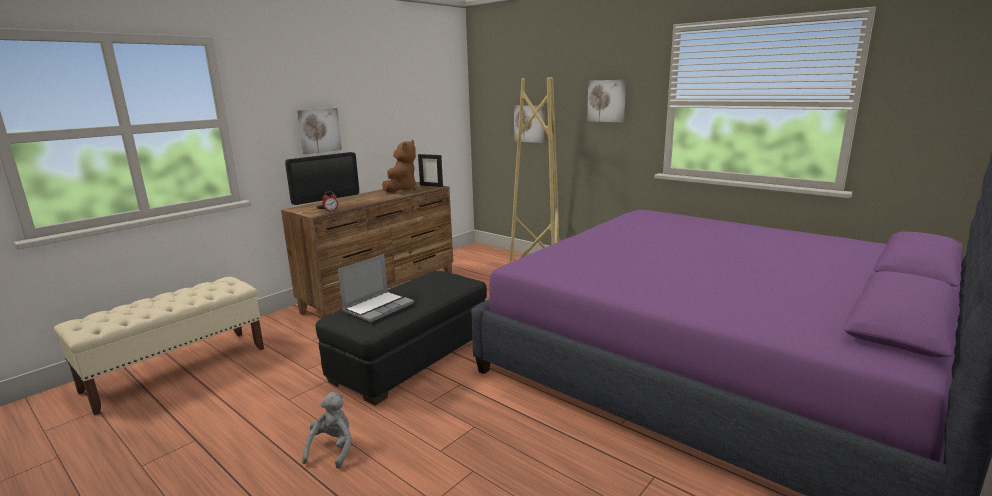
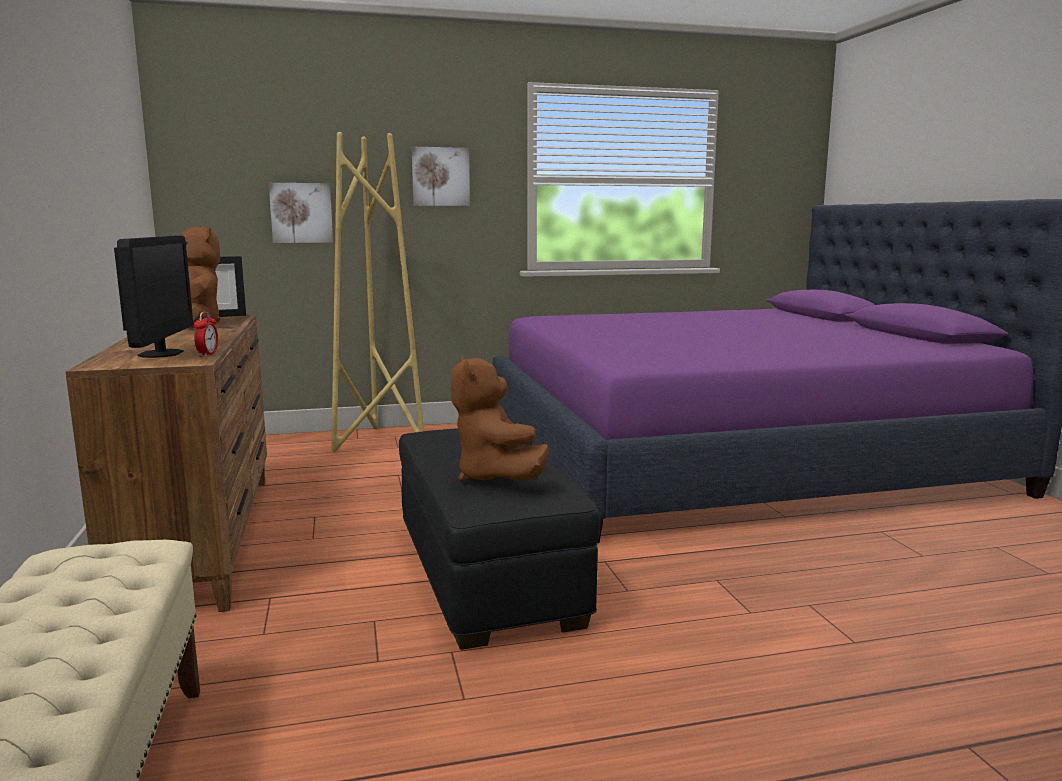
camera: 55 degrees left, 5 degrees down
(319, 130) = (38, 193): picture -> none
(332, 449) = (673, 686): grey plush toy -> none
(378, 307) = (496, 478): laptop -> brown plush toy

